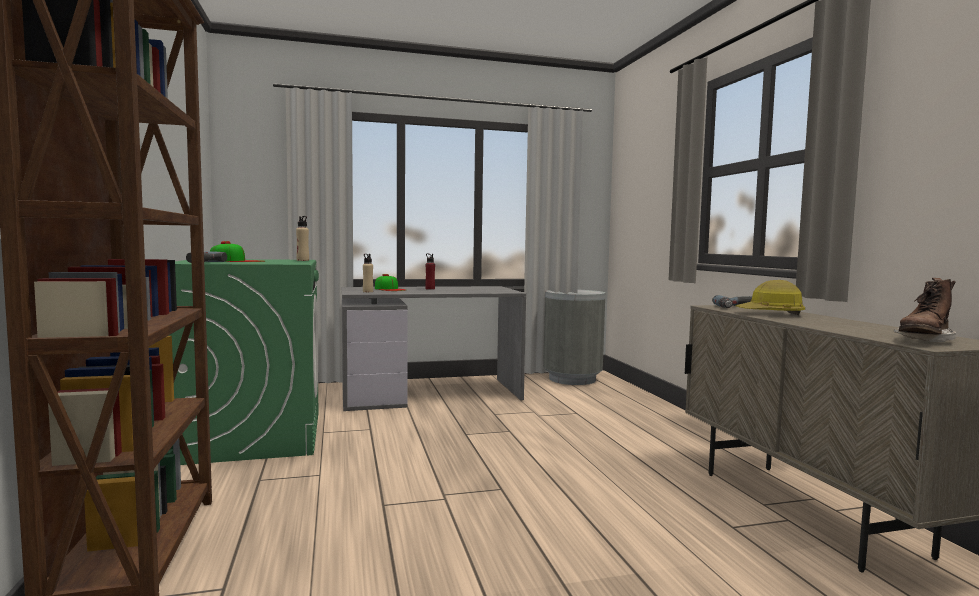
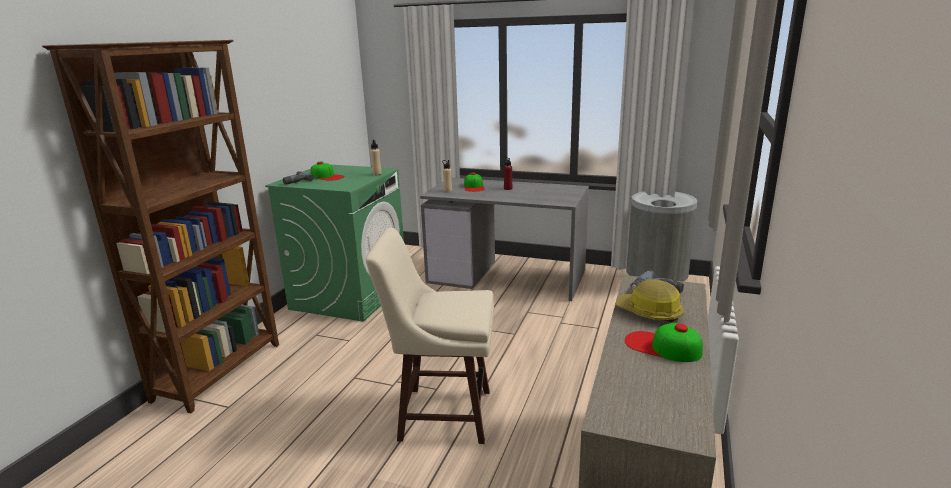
camera: 35 degrees right, 15 degrees up
(542, 506) = (442, 414): none -> beige stool
(833, 322) = (662, 346): none -> cap
(924, 340) = (636, 409): brown boot -> none

